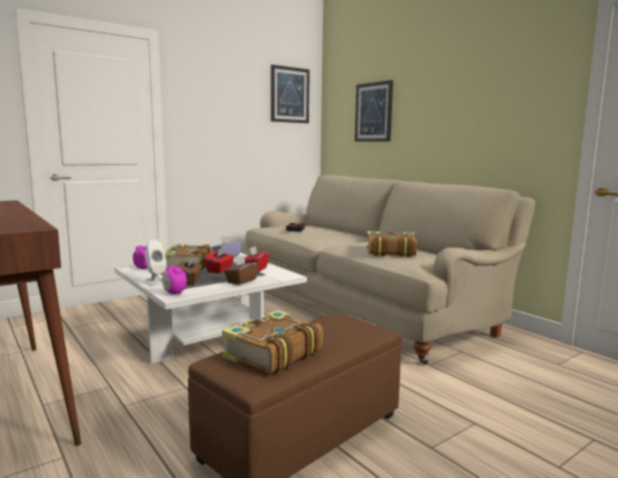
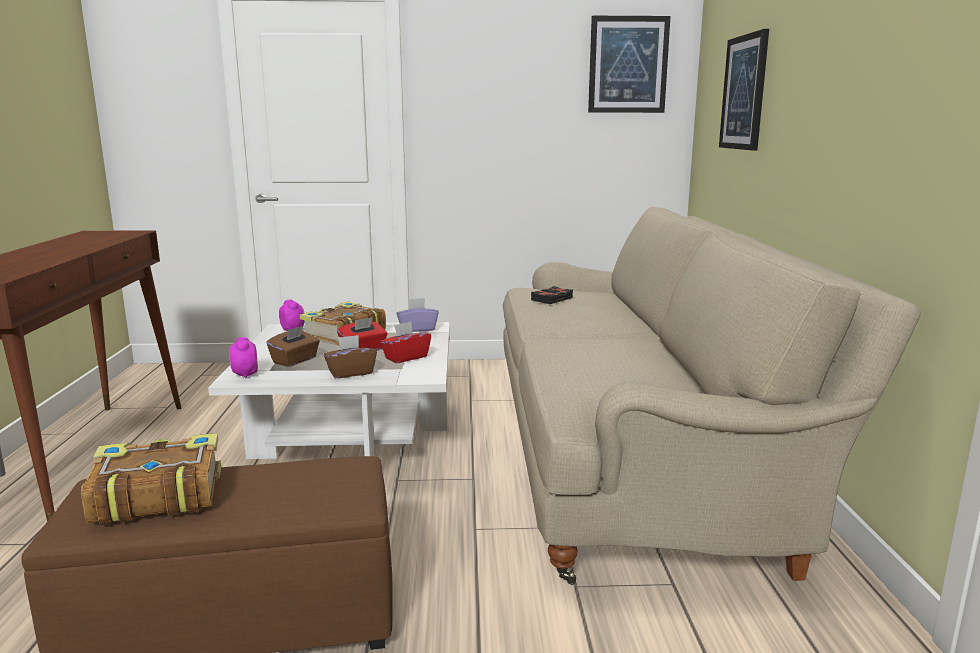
camera: 35 degrees right, 5 degrees up
(155, 282) = (262, 353): white speaker -> none
(390, 252) = (599, 367): book -> none

